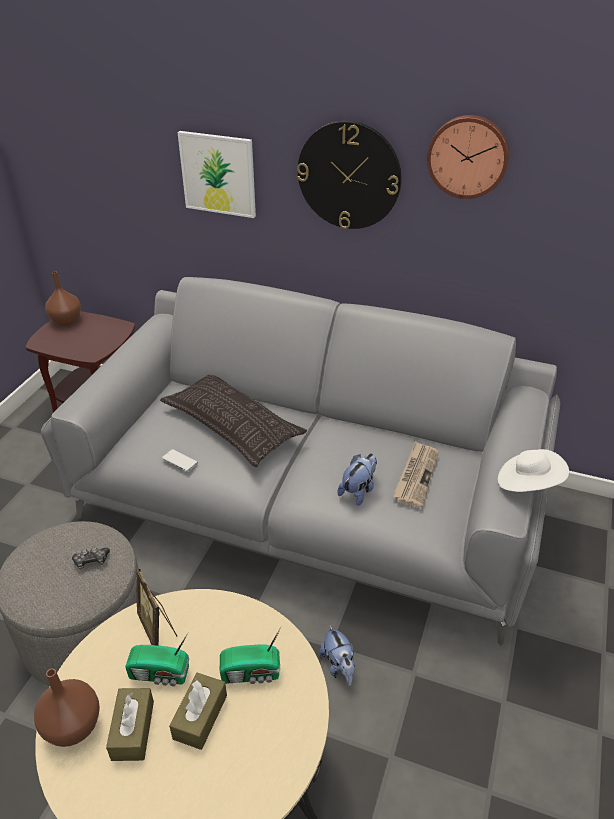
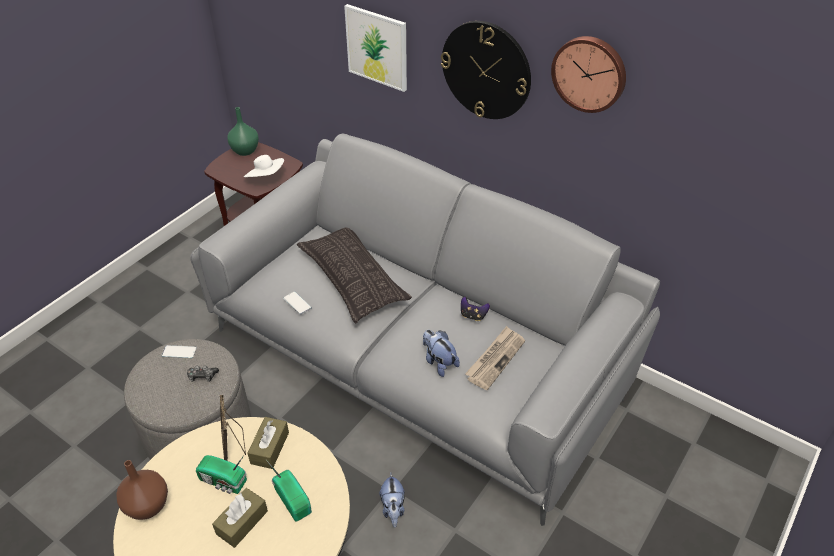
camera: 15 degrees right, 5 degrees up
(54, 540) = (179, 352): none -> phone
(67, 321) = (246, 151): brown vase -> green vase
(133, 730) = (189, 519): brown tissue box -> brown tissue box (270, 448)
(252, 673) = (293, 498): radio -> radio turned 135 degrees counterclockwise
(358, 491) = (439, 362): plush toy -> plush toy turned 90 degrees counterclockwise
(374, 438) = (473, 316): none -> game controller
(528, 483) = (579, 390): white hat -> white hat (266, 177)

